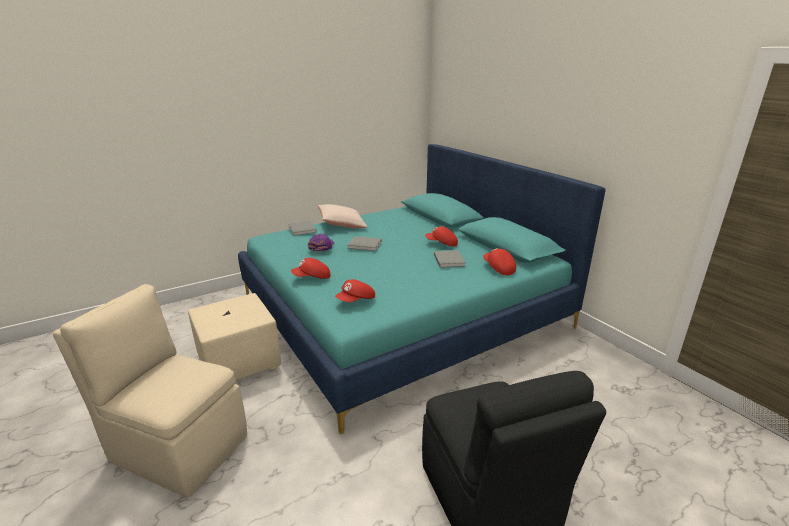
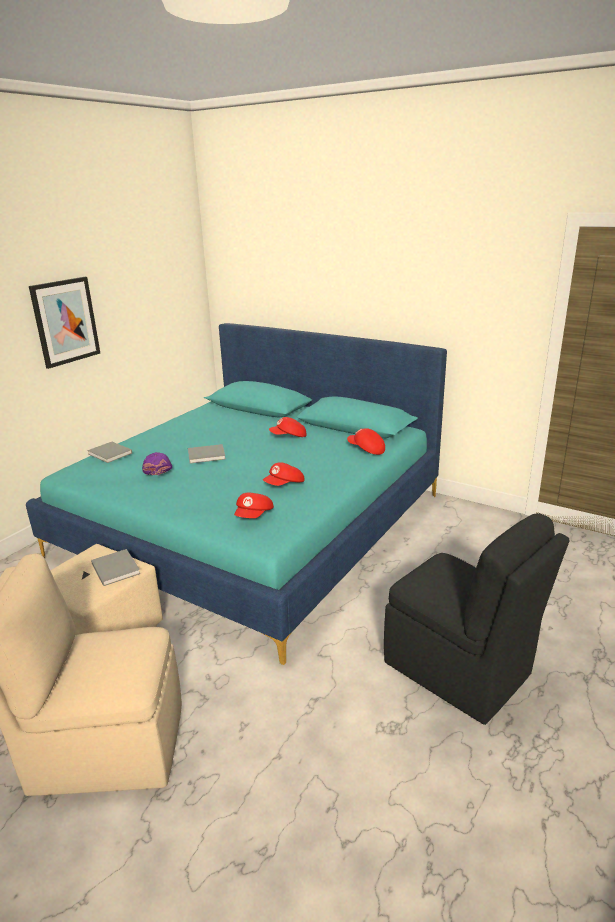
camera: 25 degrees left, 0 degrees up
(295, 125) = (65, 321): none -> picture
(312, 278) = (179, 505): red cap -> red cap (284, 485)
(342, 224) = (154, 438): beige pillow -> none
(449, 259) = (311, 451): grey book -> grey book (115, 568)

